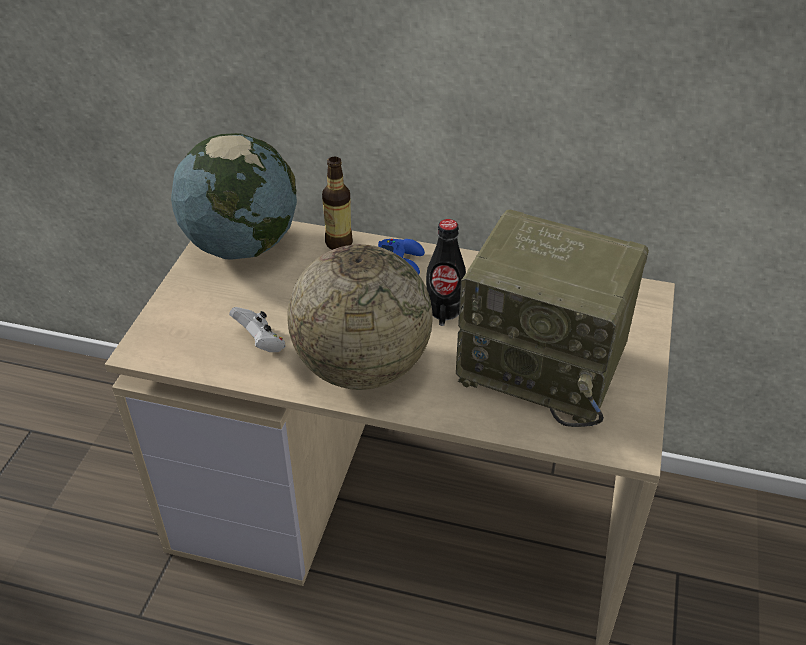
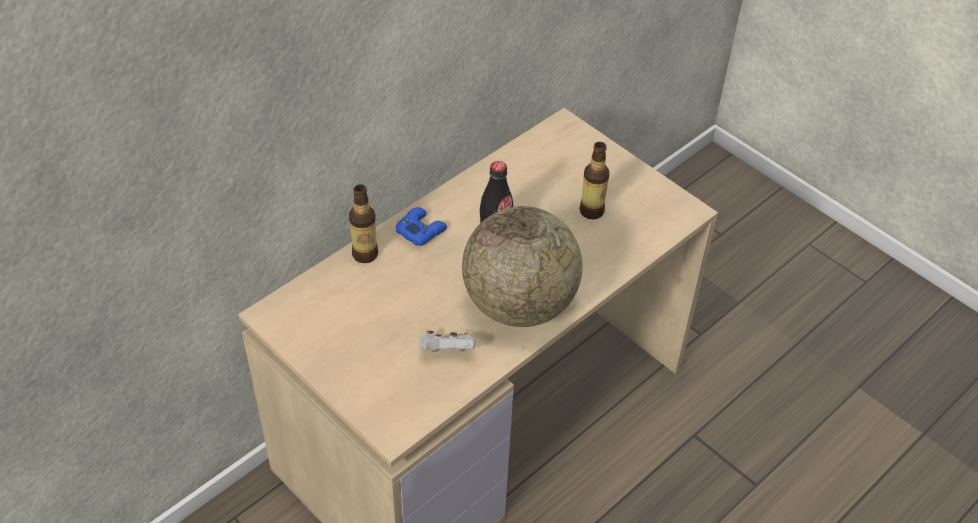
camera: 60 degrees left, 5 degrees up
(241, 245) = (312, 316): globe -> none
(545, 366) = (591, 211): radio -> bottle

